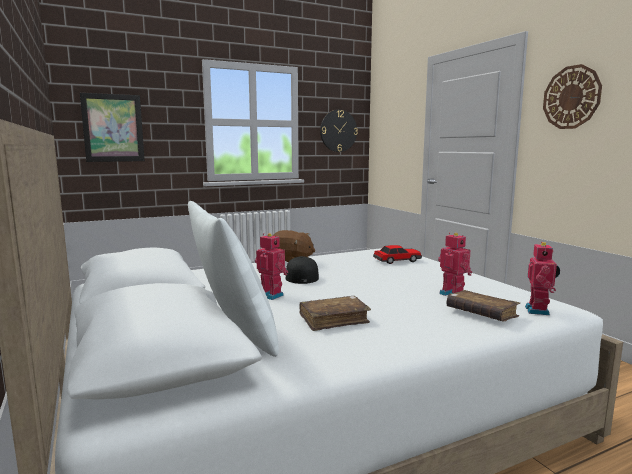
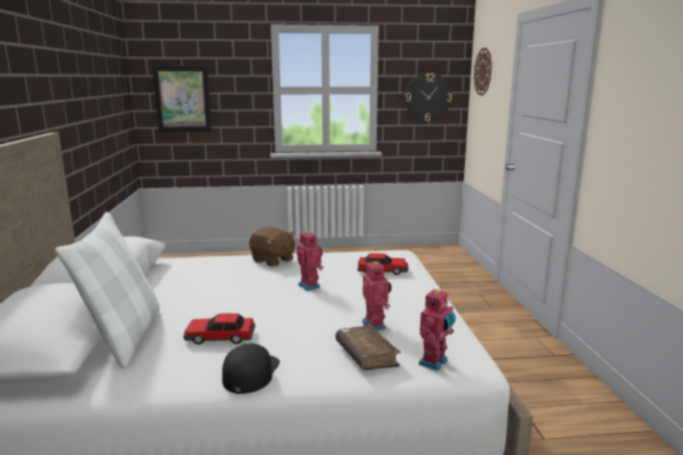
camera: 20 degrees right, 5 degrees up
(272, 295) = (206, 299): toy robot -> toy robot (310, 286)
(301, 276) = (260, 279): black cap -> black cap (251, 372)
(334, 320) = (219, 337): brown book -> toy car
(571, 97) = (636, 85): wall clock -> wall clock (483, 71)

